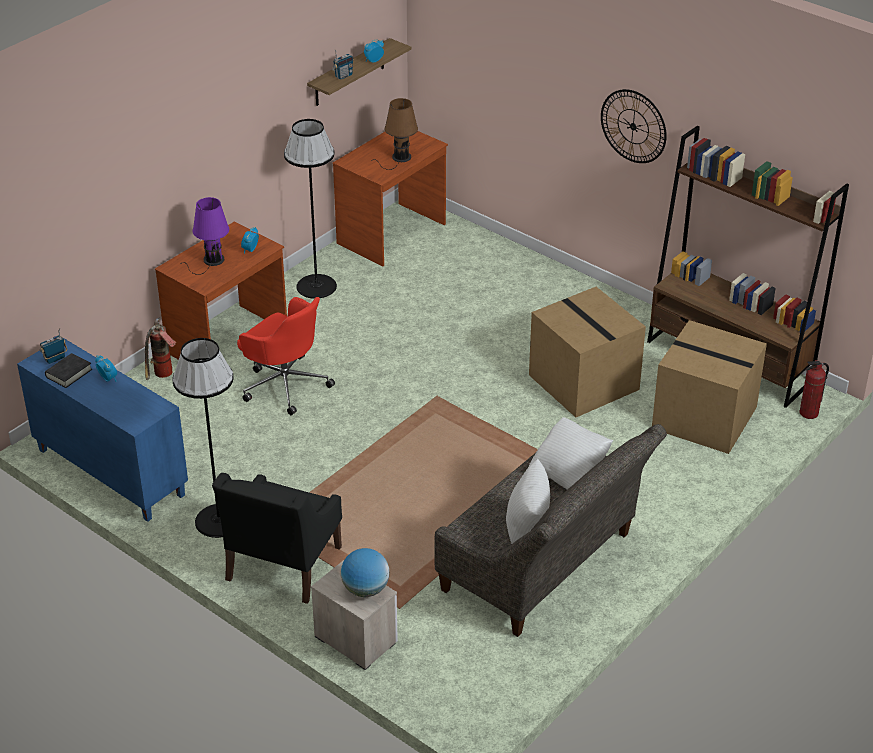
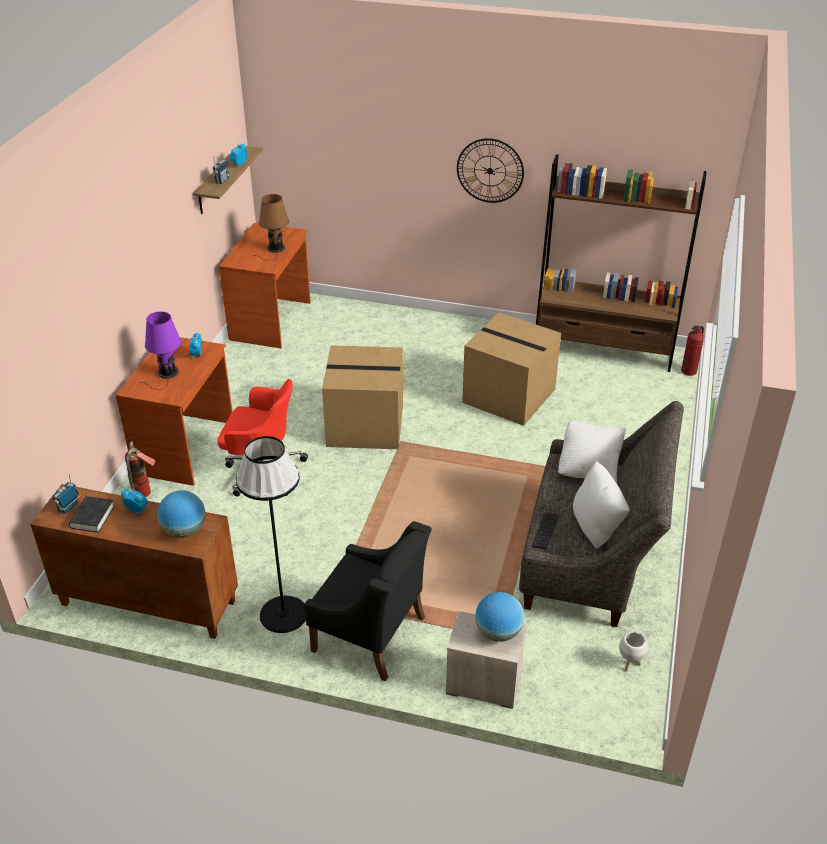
camera: 25 degrees left, 0 degrees up
(109, 472) = (147, 603): blue cabinet -> brown cabinet
(135, 408) = (184, 530): none -> globe
(282, 564) = (370, 635): black armchair -> black armchair turned 60 degrees counterclockwise
(316, 286) = (235, 379): black floor lamp -> none
(476, 517) = (545, 531): none -> keyboard
(504, 673) = (630, 664): none -> white planter
(702, 418) = (618, 397): cardboard box -> cardboard box (364, 426)

